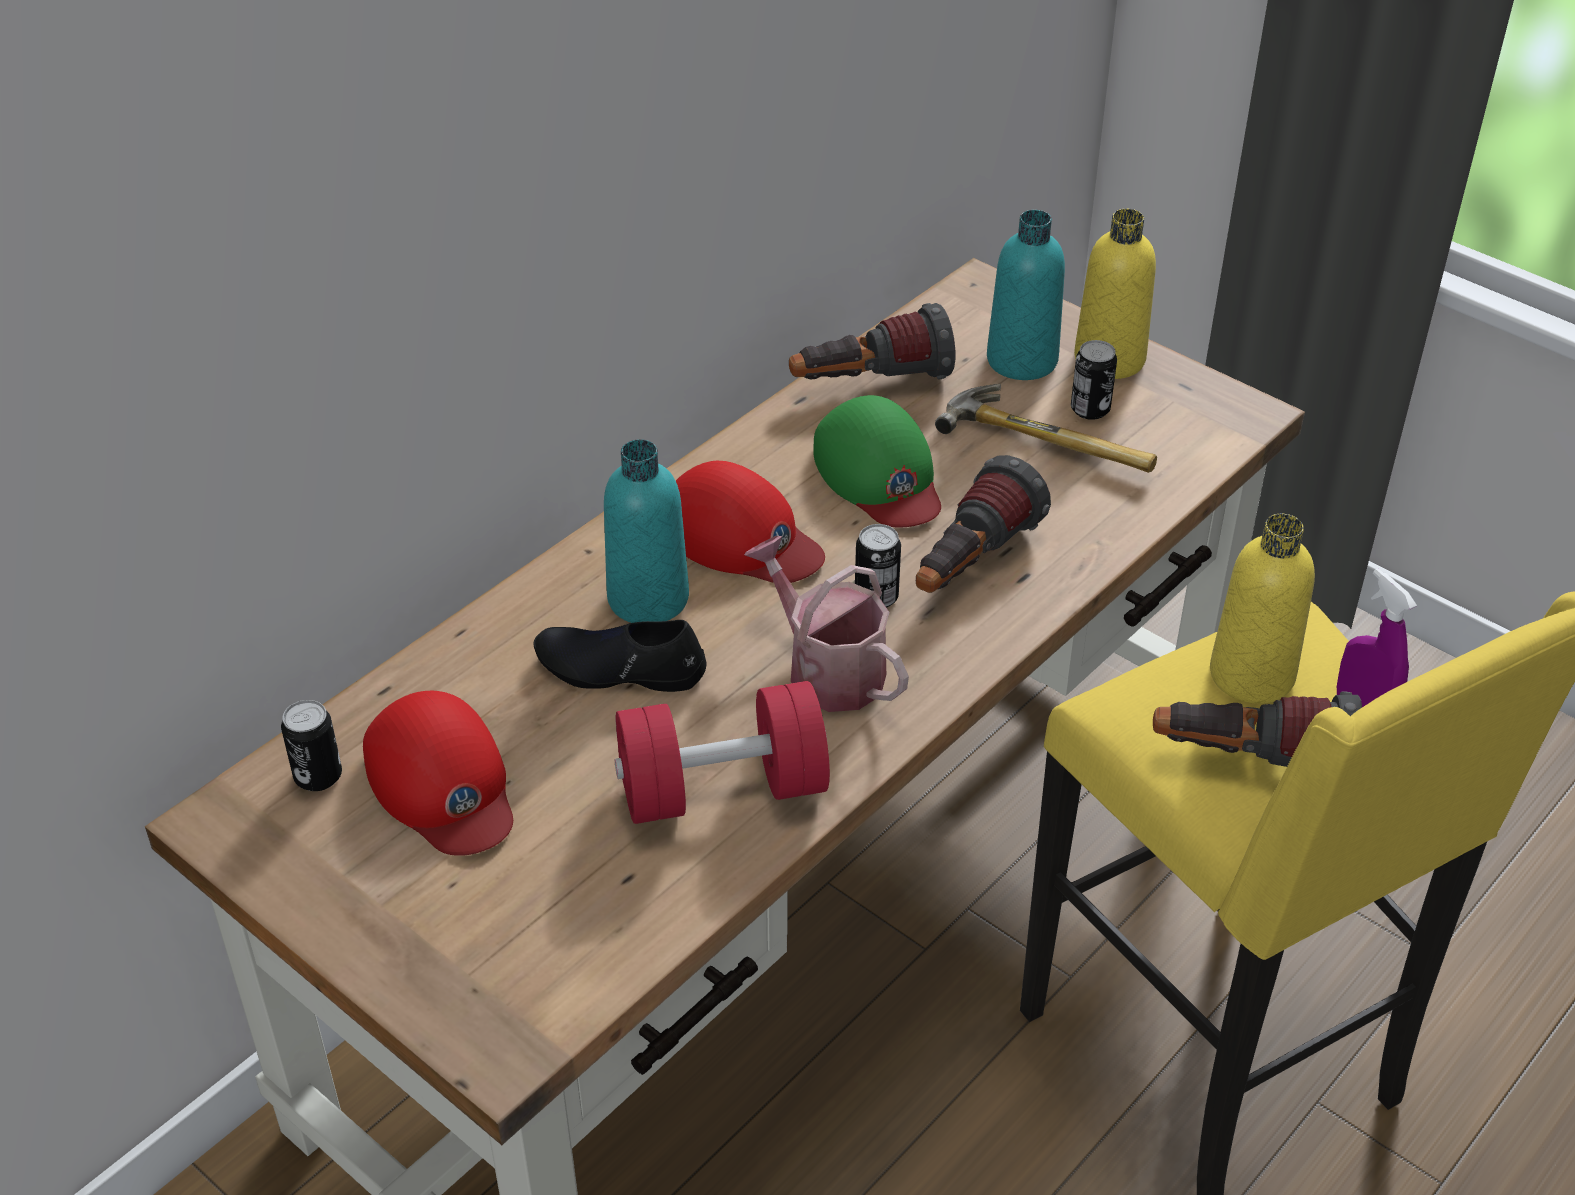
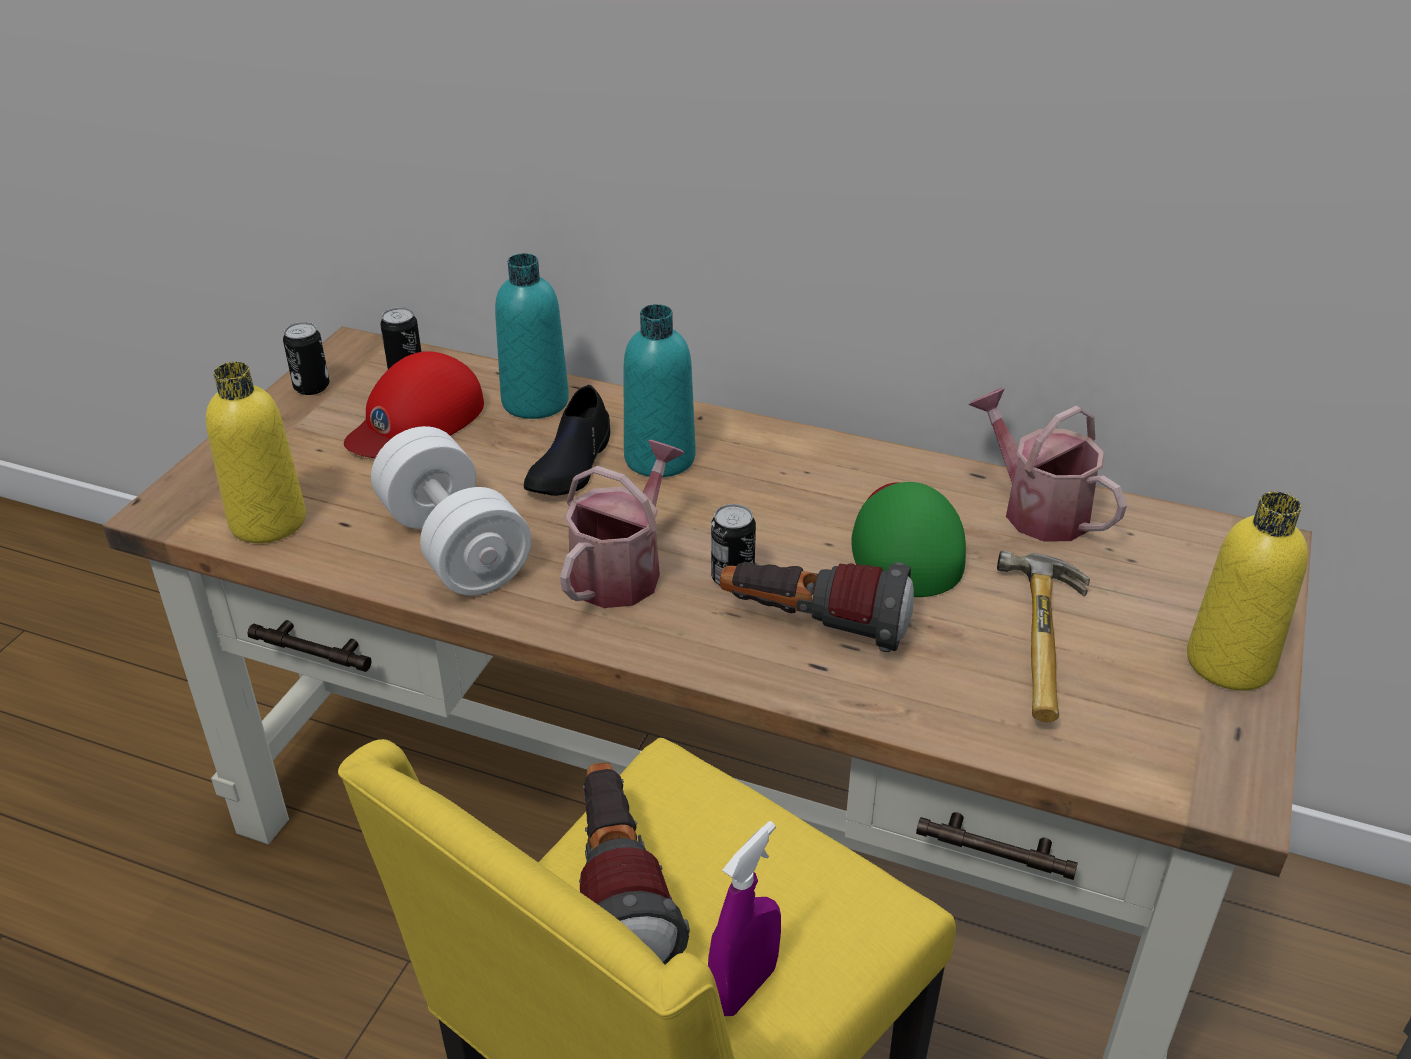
camera: 70 degrees right, 5 degrees down
(620, 669) = (570, 465): black shoe -> black shoe turned 150 degrees counterclockwise
(722, 789) = (454, 547): red dumbbell -> white dumbbell
(740, 537) = (764, 486): red cap -> none
(870, 383) = (1037, 509): flashlight -> watering can
(879, 474) = (906, 543): green cap -> green cap turned 135 degrees clockwise
(1022, 360) = (1165, 598): turquoise bottle -> turquoise bottle (535, 402)
(1090, 409) = (1126, 663): can -> can (311, 387)
(1251, 675) = (759, 871): yellow bottle -> yellow bottle (268, 521)

